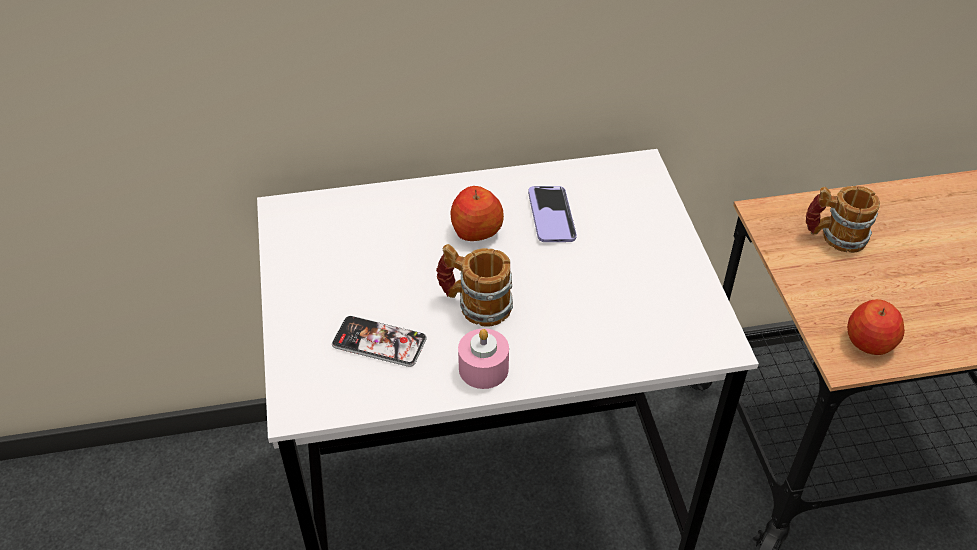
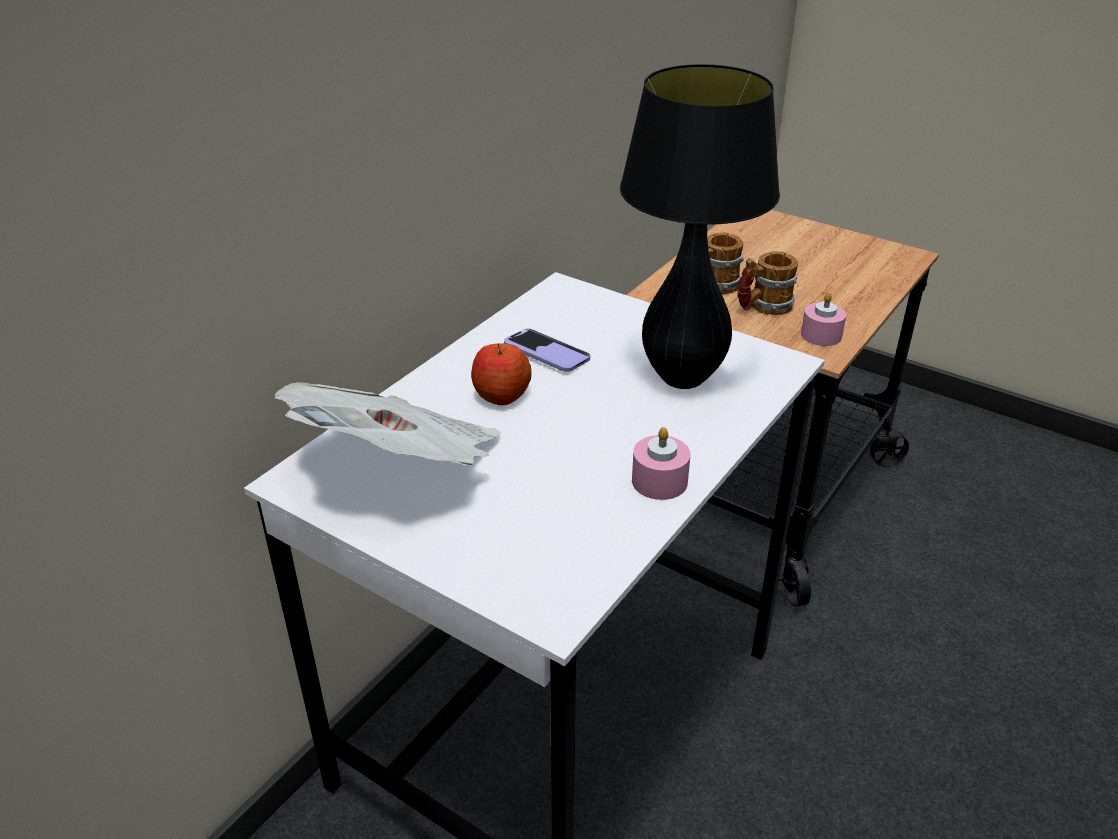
camera: 45 degrees left, 10 degrees down
(350, 243) = (402, 467): none -> newspaper
(379, 342) = (547, 520): phone -> none
(475, 304) = (582, 444): mug -> mug (763, 307)
(617, 302) = (683, 378): none -> black table lamp
(869, 342) = (821, 335): apple -> pink candle

